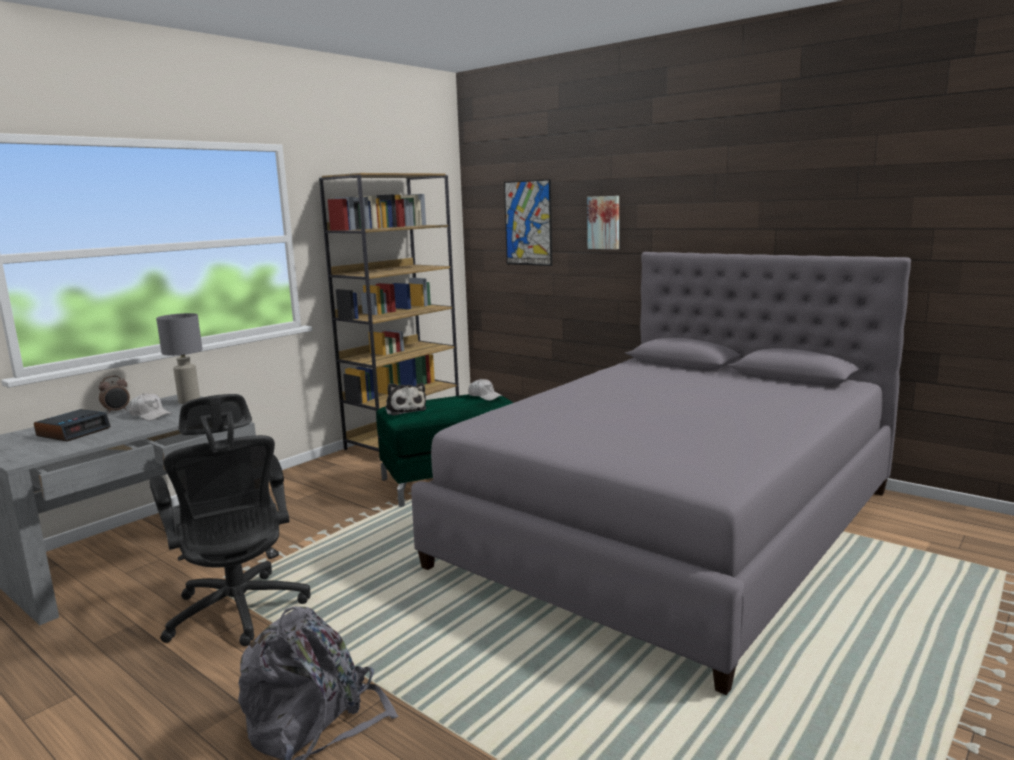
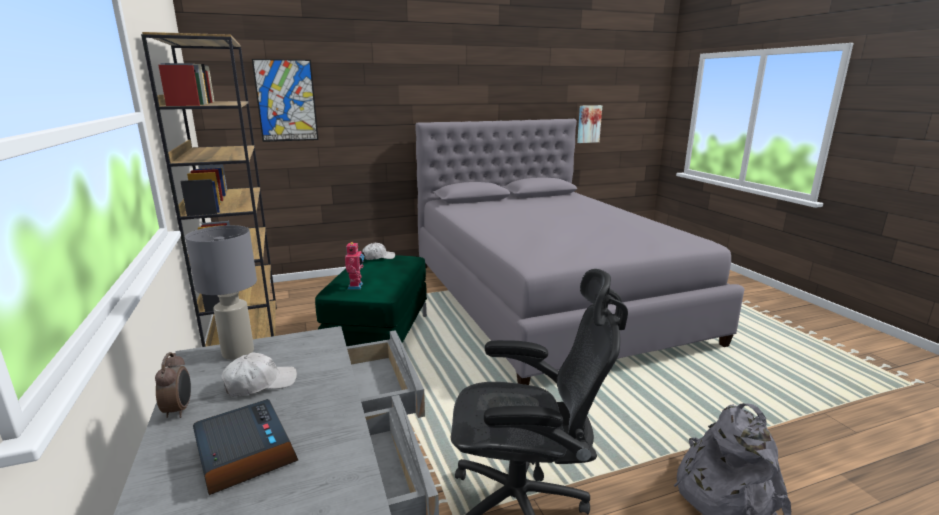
camera: 60 degrees left, 5 degrees up
(405, 410) = (356, 286): plush toy -> toy robot
(604, 222) = (370, 100): picture -> picture (588, 124)

